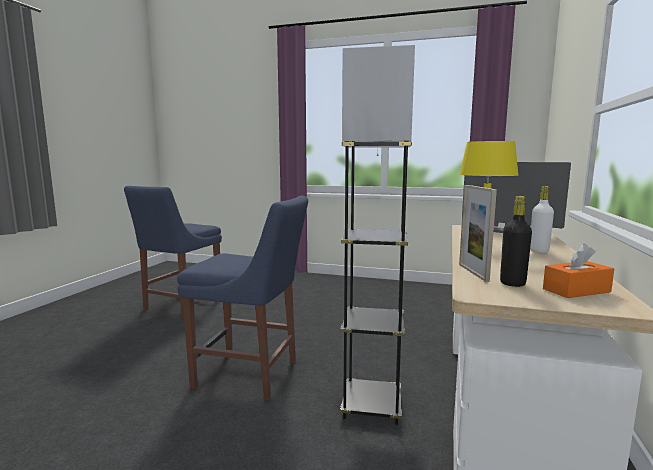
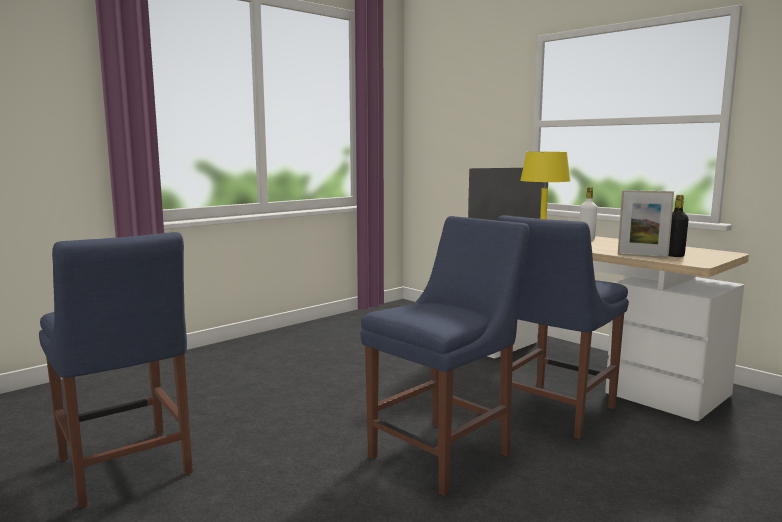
camera: 60 degrees left, 0 degrees up
(371, 406) = (553, 412): grey floor lamp -> blue chair
(576, 290) = (694, 252): orange tissue box -> none

